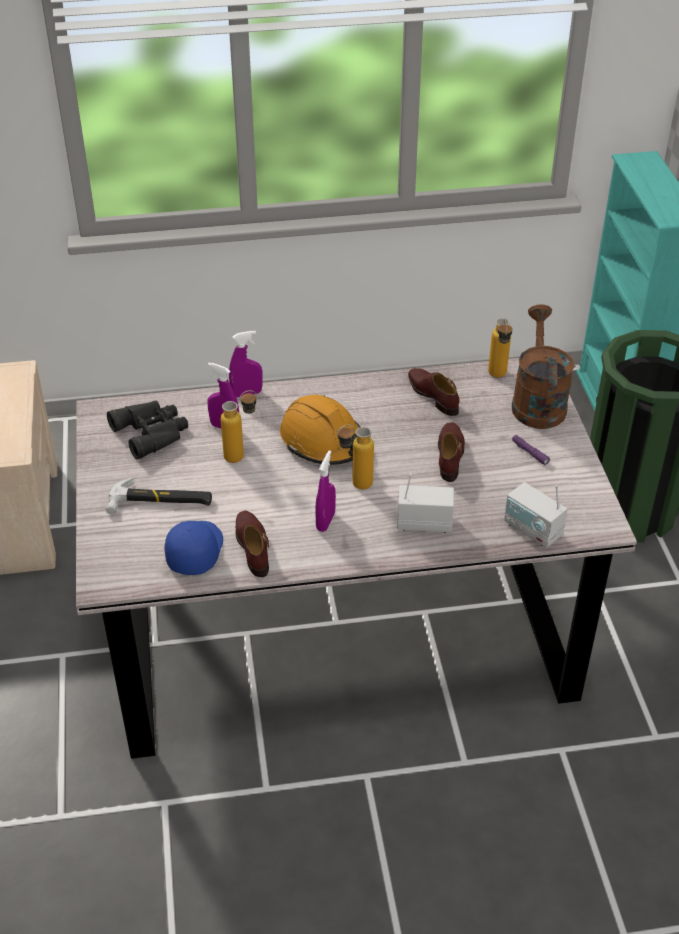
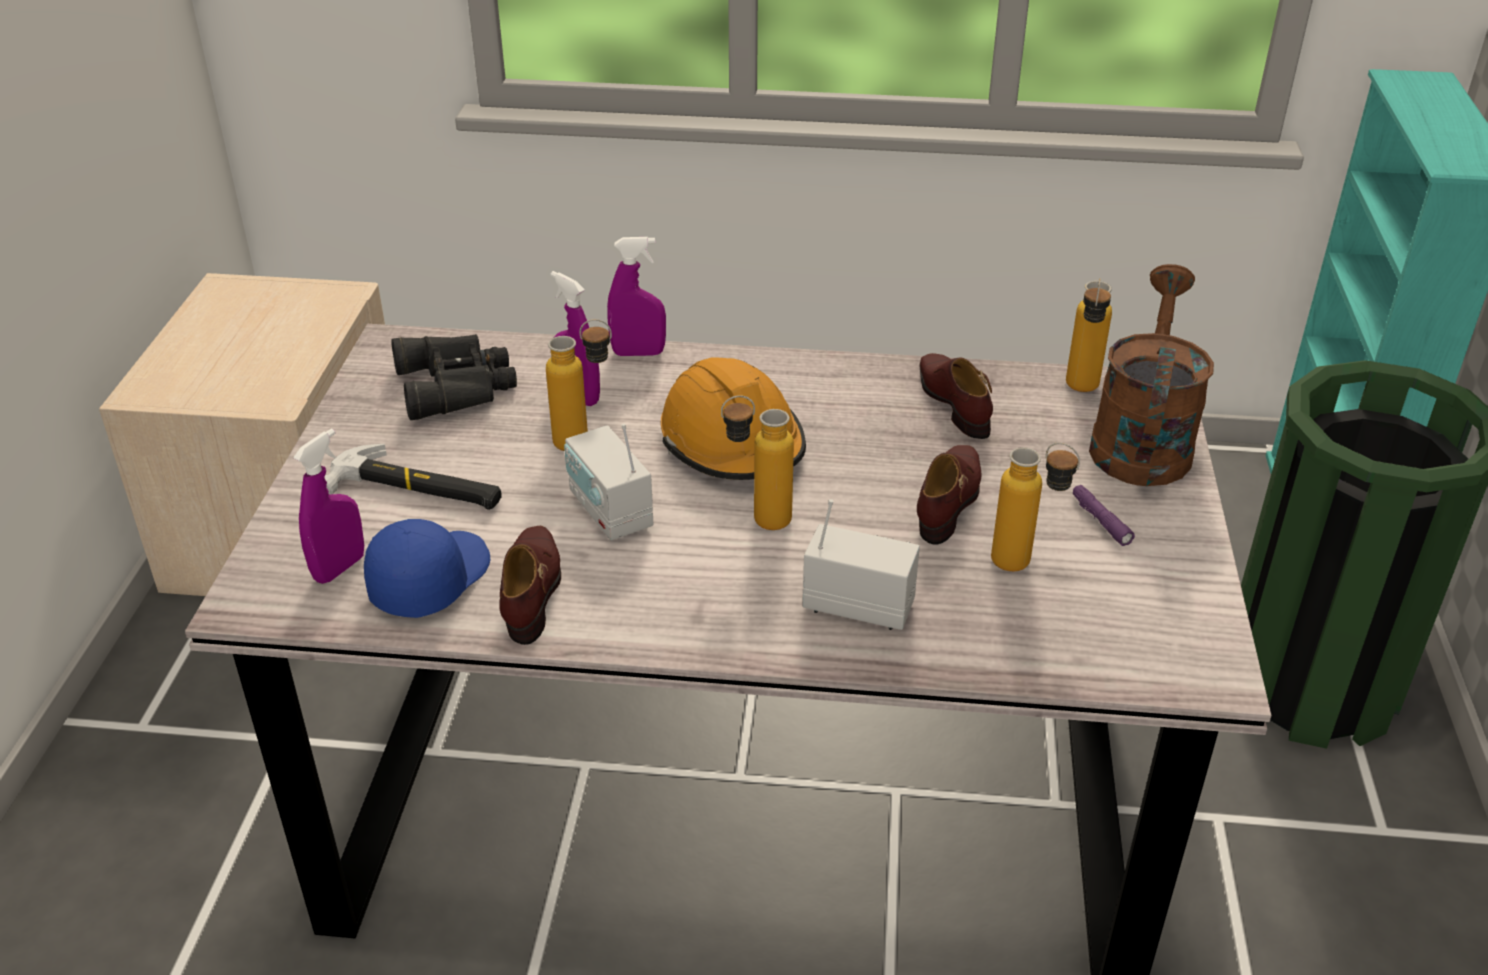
camera: 15 degrees right, 5 degrees down
(325, 521) = (679, 571): purple spray bottle -> purple spray bottle (339, 568)
(500, 485) = (1025, 566): none -> bottle
(532, 530) = (1063, 655): radio -> radio (610, 512)

